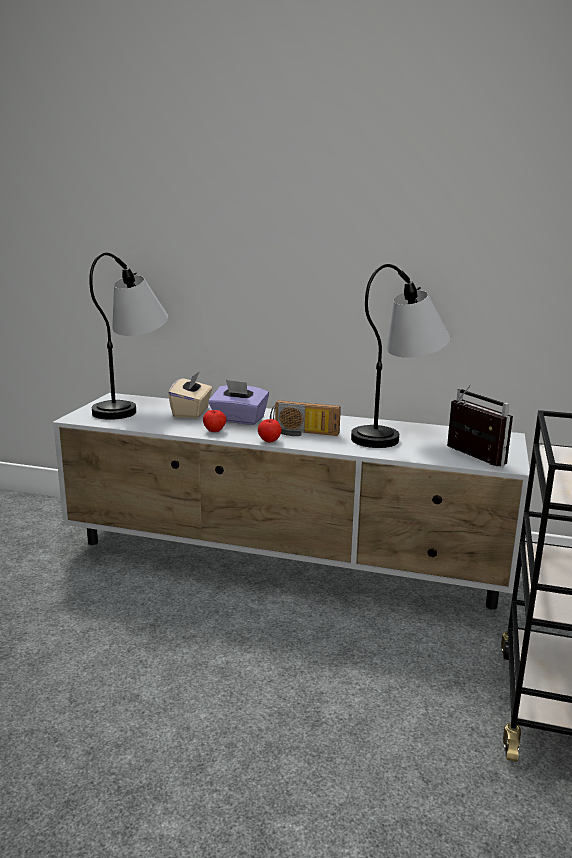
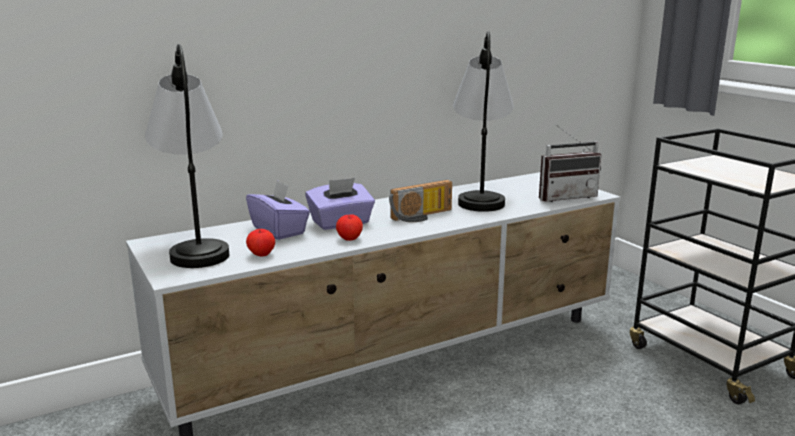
camera: 45 degrees left, 0 degrees up
(192, 412) = (279, 230): beige tissue box -> purple tissue box
(269, 440) = (416, 230): apple -> apple (261, 254)
(469, 457) = (565, 196): radio -> radio turned 150 degrees clockwise

